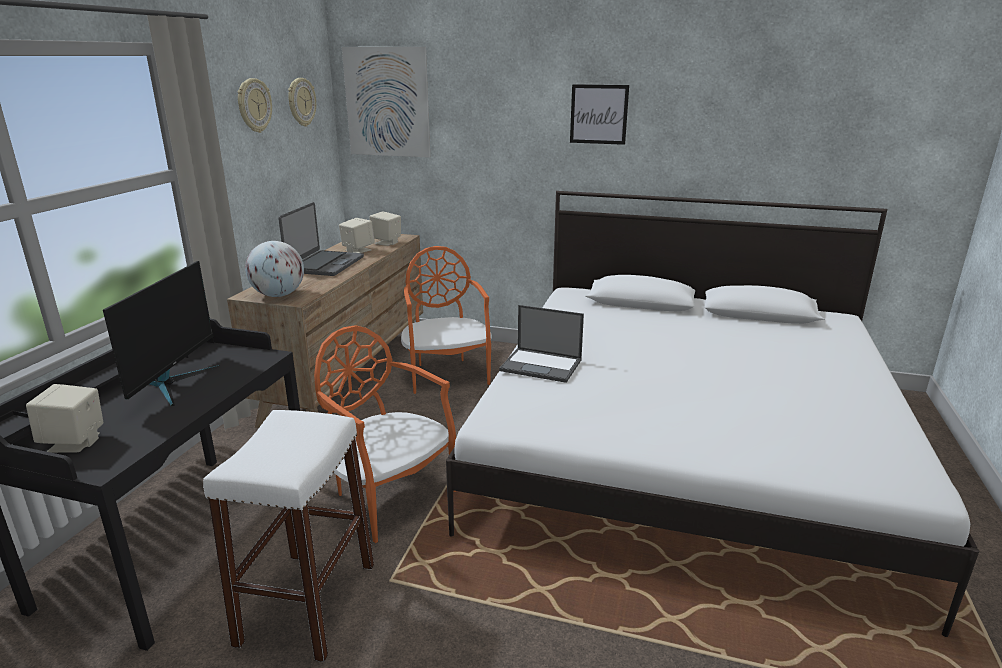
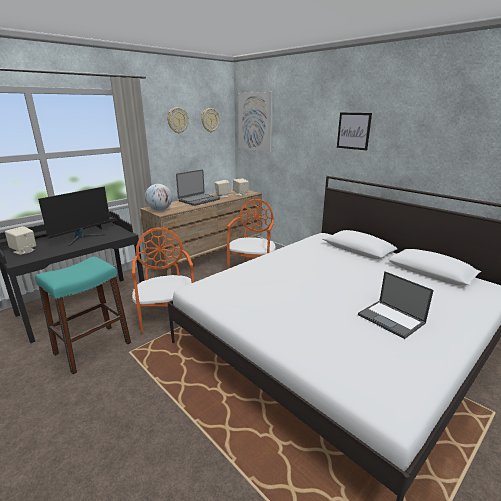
camera: 30 degrees right, 0 degrees up
(307, 603) = (92, 348): white stool -> turquoise stool
(542, 365) = (252, 269): laptop -> laptop (392, 319)

